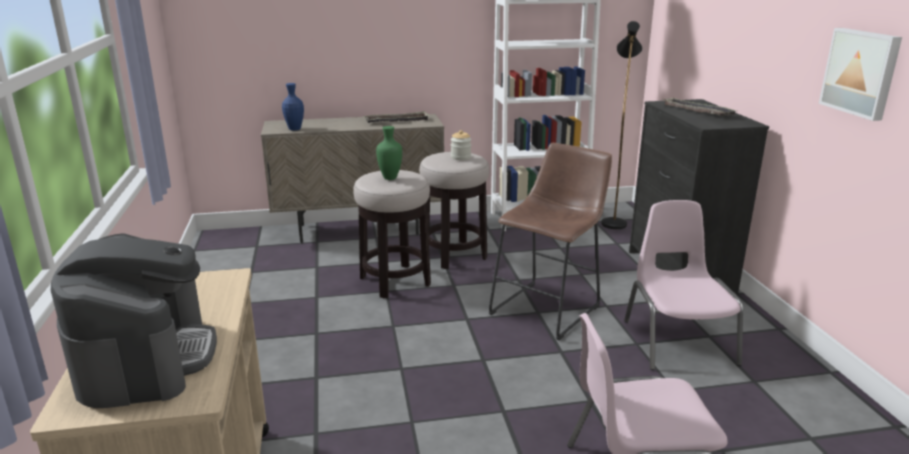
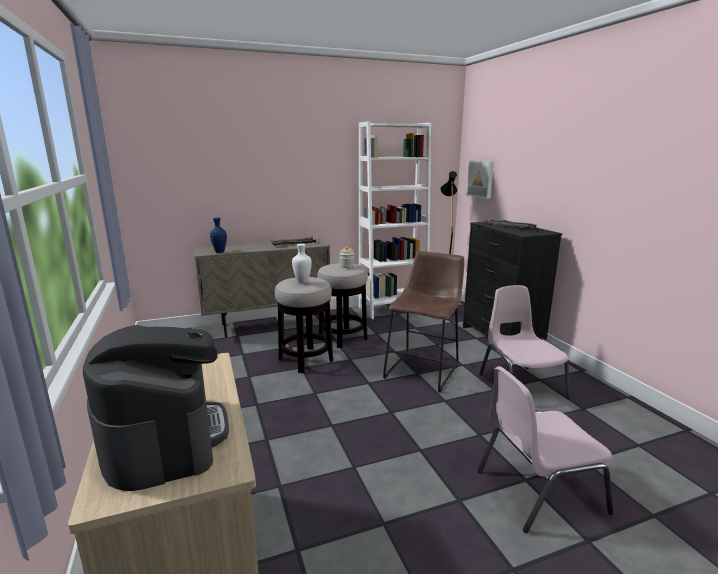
camera: 10 degrees left, 5 degrees down
(390, 178) = (303, 282): green vase -> white vase
(861, 72) = (632, 191): picture -> picture (481, 179)

